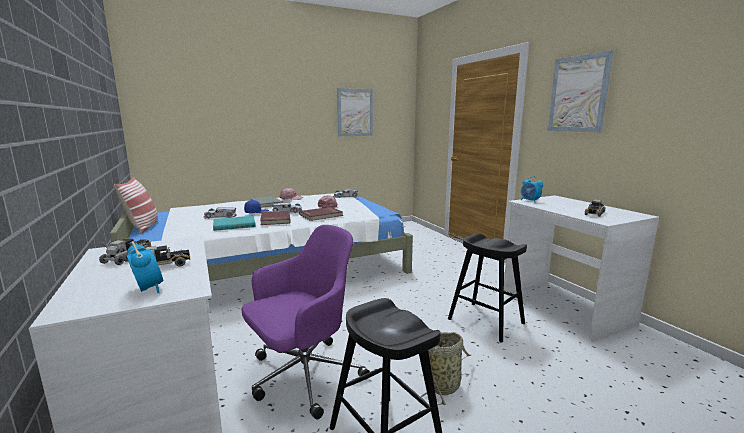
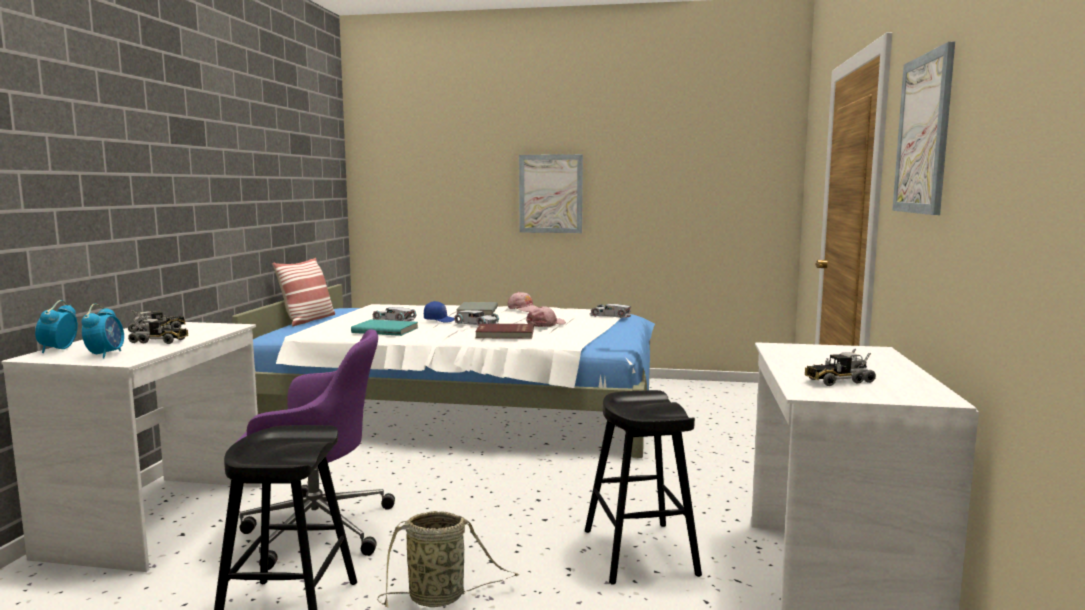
camera: 35 degrees right, 5 degrees down
(274, 219) = (439, 330): red book -> none
(355, 112) = (674, 175): picture -> picture (550, 194)
(530, 201) = (792, 348): alarm clock -> alarm clock (58, 350)

